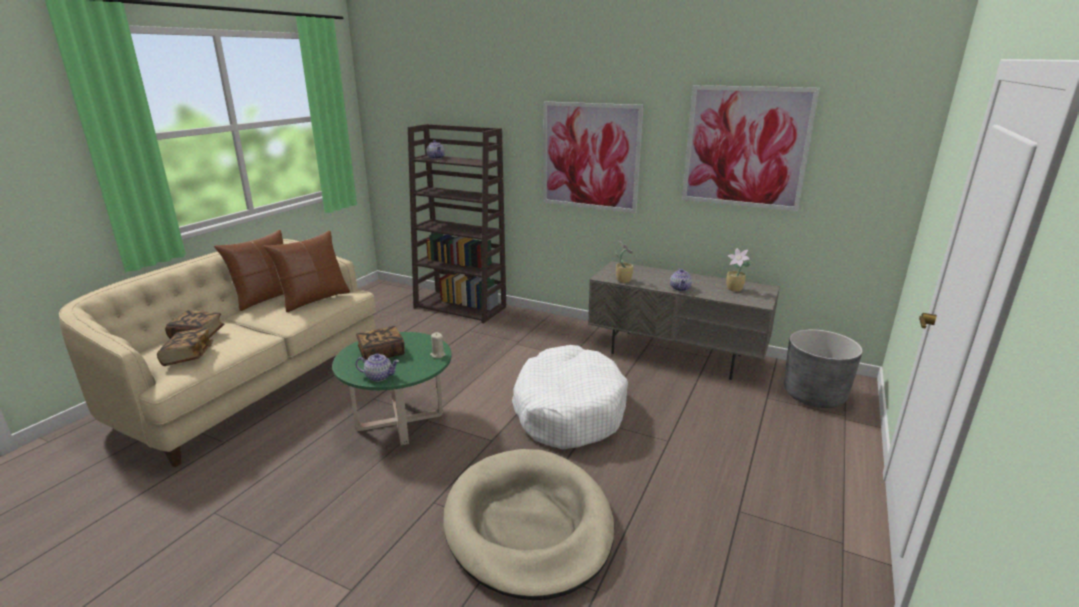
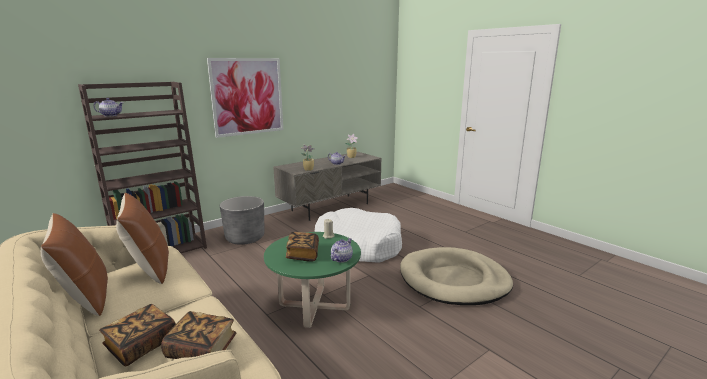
camera: 65 degrees left, 5 degrees down
(745, 147) = (333, 80): picture -> none
(814, 395) = (395, 195): grey planter -> grey planter (245, 238)

